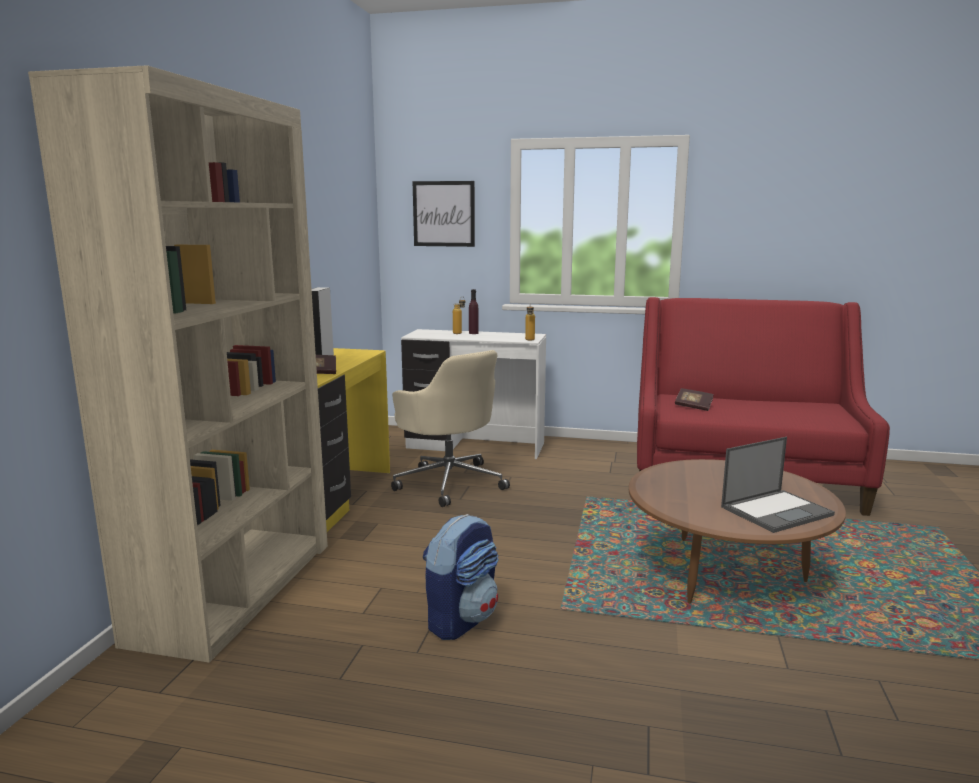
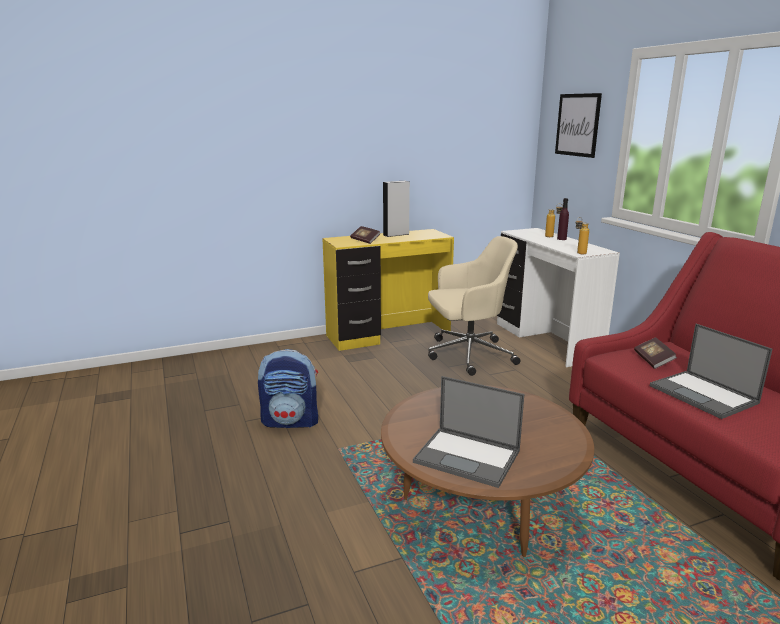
camera: 55 degrees right, 5 degrees up
(236, 590) = (259, 355): beige bookcase -> none
(449, 482) = (468, 355): beige office chair -> beige office chair turned 120 degrees counterclockwise
(763, 414) = (704, 395): none -> laptop

